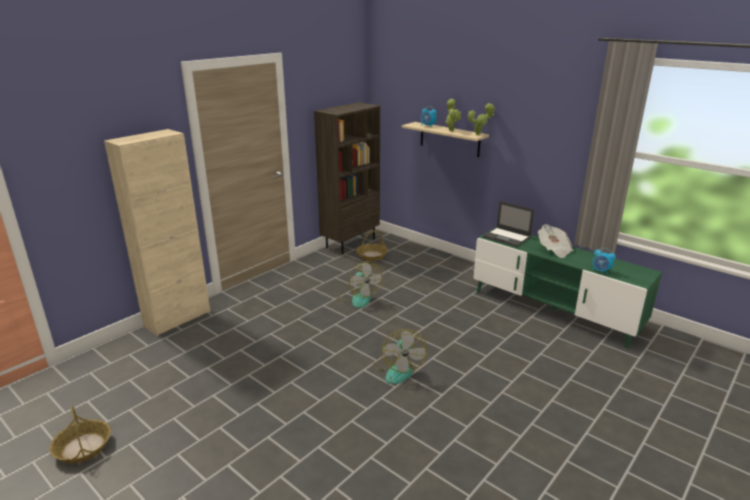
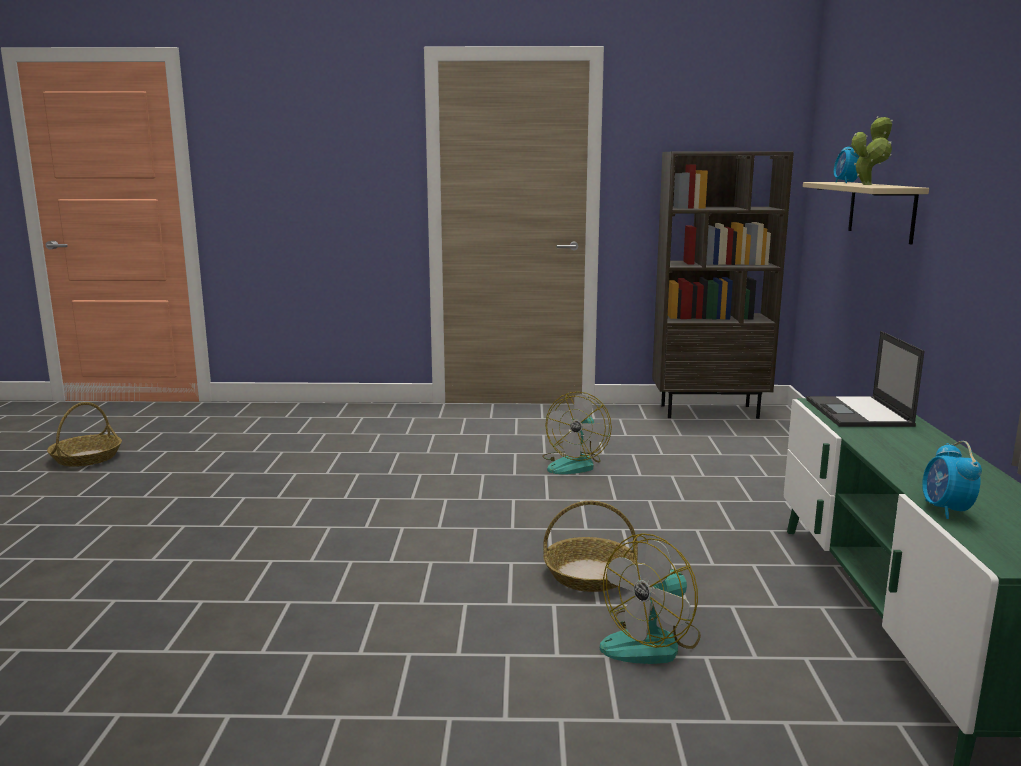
camera: 50 degrees right, 10 degrees down
(177, 318) = (354, 408): beige cabinet -> none
(372, 256) = (707, 433): basket -> basket (589, 575)
(398, 370) = (437, 549): fan -> fan (652, 642)
(479, 134) = (902, 186): potted plant -> none
(554, 250) = (919, 453): newspaper -> none

